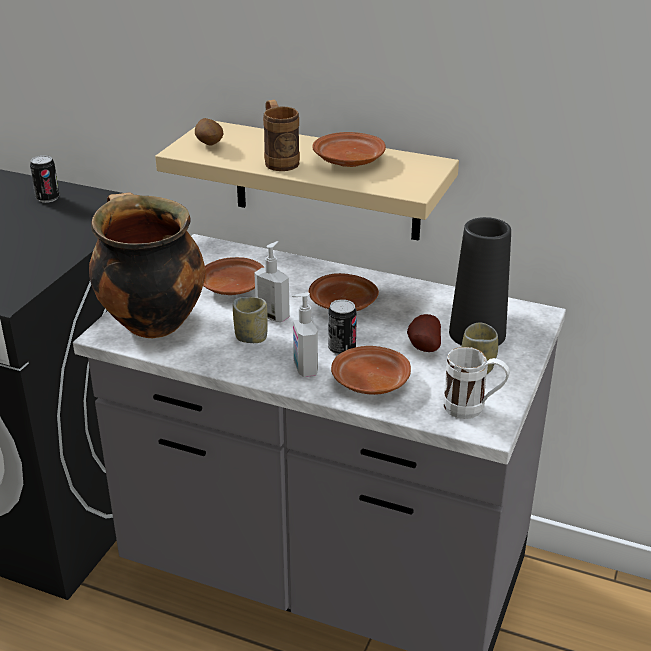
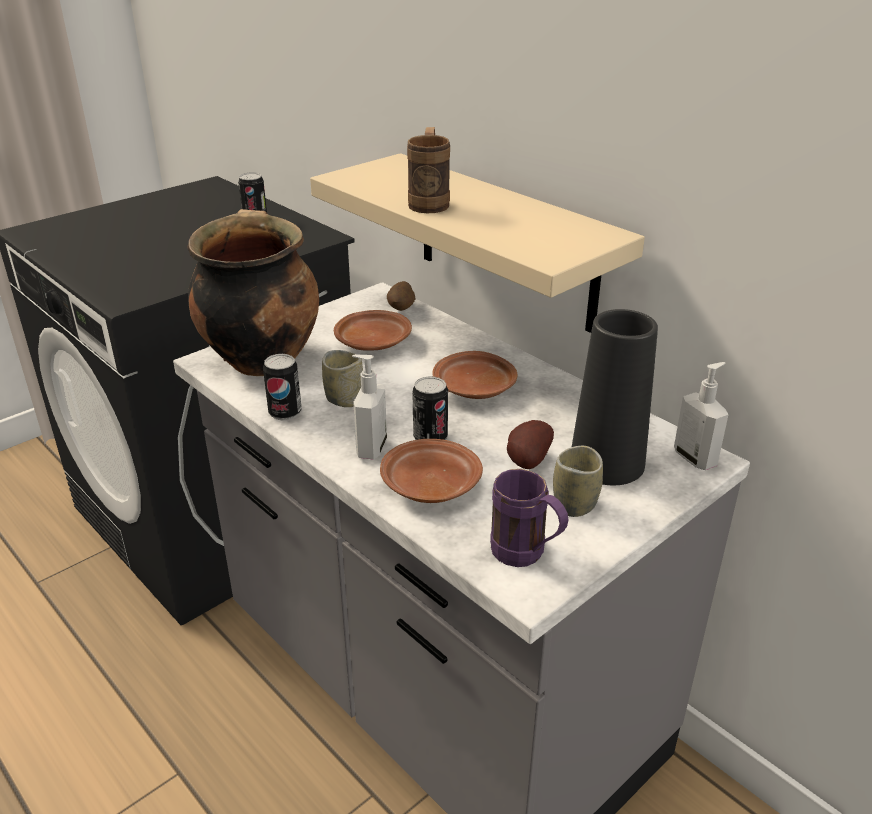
camera: 25 degrees right, 0 degrees up
(209, 144) = (375, 176): potato -> potato (401, 309)
(213, 359) = (285, 413): none -> can
(273, 315) = (388, 382): soap dispenser -> soap dispenser (695, 458)
(348, 161) = (506, 215): brown plate -> none
(473, 410) = (526, 557): white mug -> purple mug

